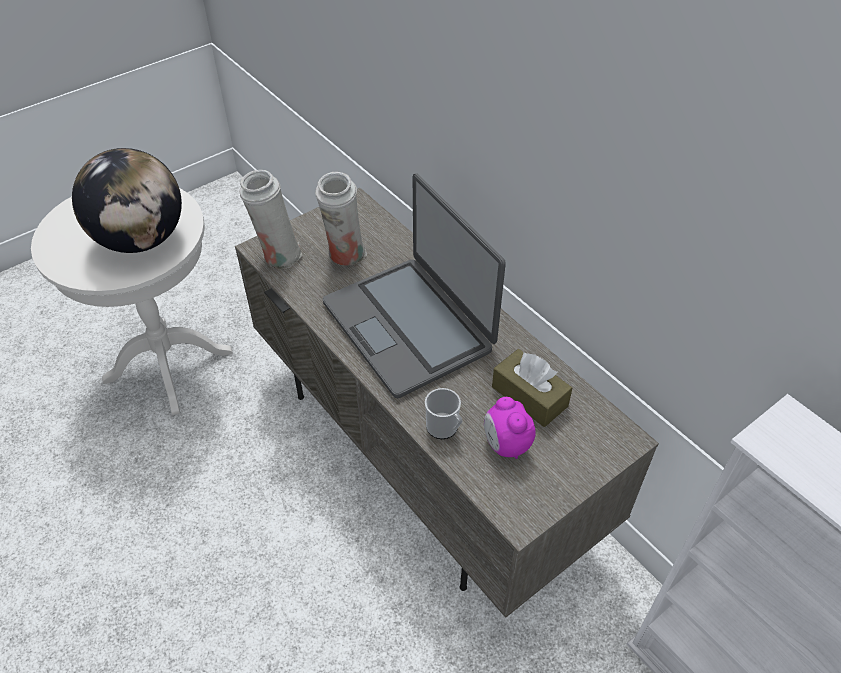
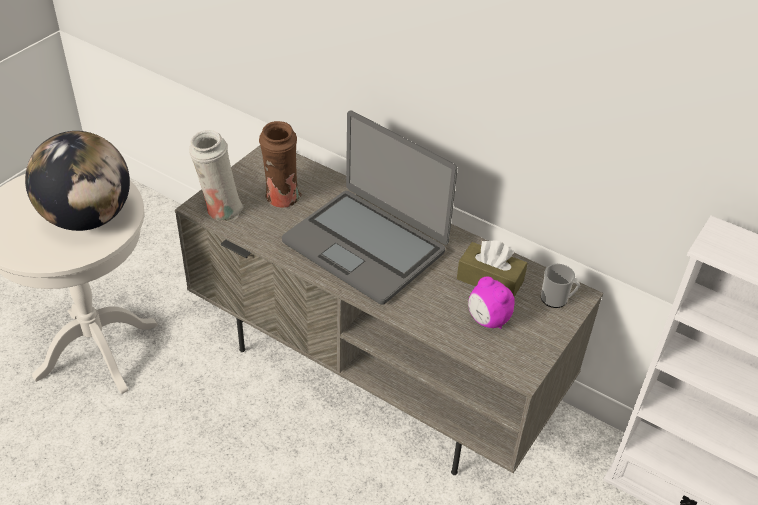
camera: 20 degrees left, 5 degrees down
(345, 256) = (282, 200): white vase -> brown vase
(444, 429) = (433, 319): mug -> mug (557, 299)

